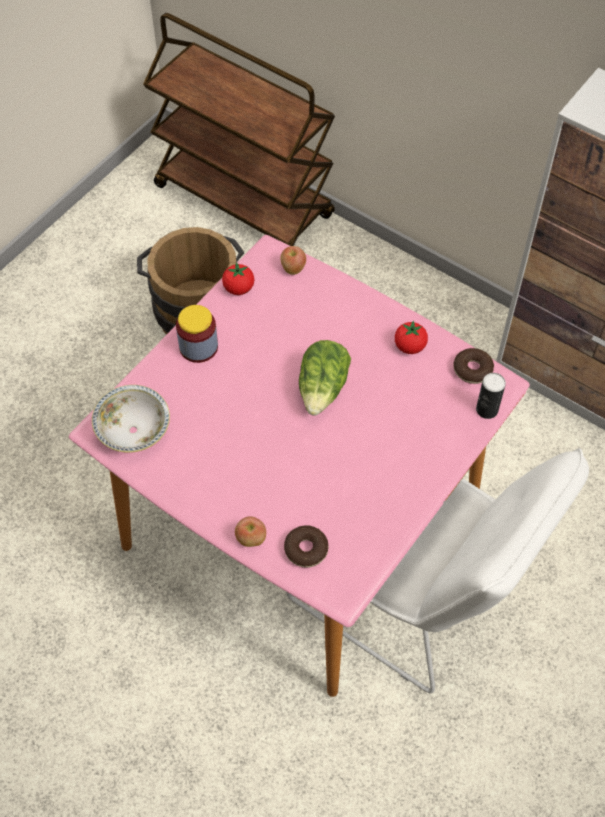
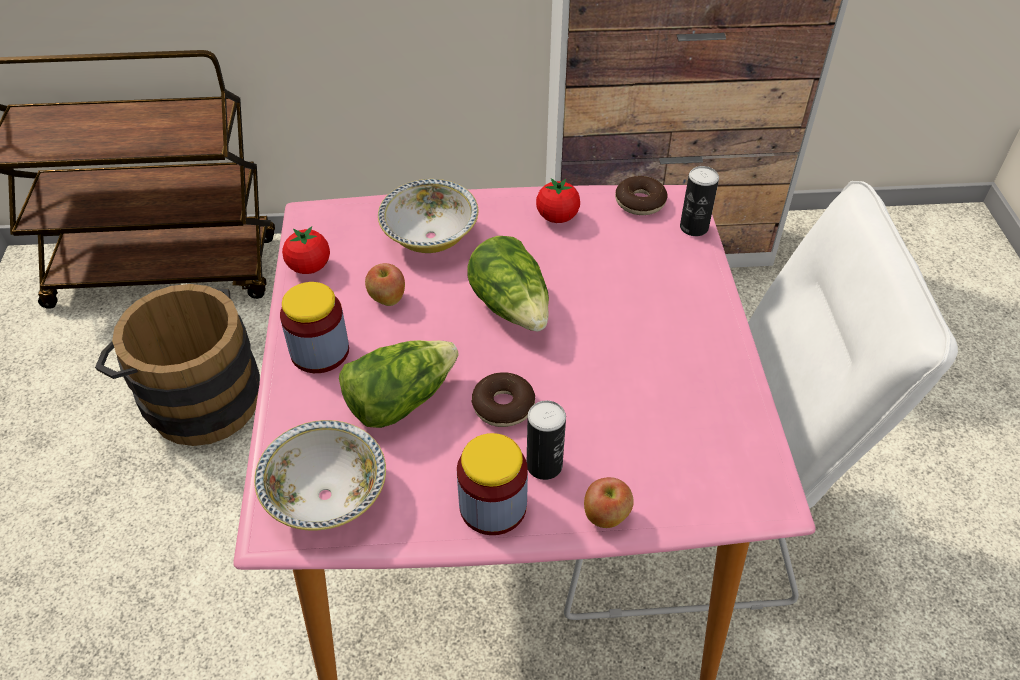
camera: 40 degrees left, 10 degrees down
(203, 493) = (493, 506): none -> jar
(212, 403) = (399, 399): none -> lettuce
(248, 491) = (544, 465): none -> can
(293, 269) = (354, 216): apple -> apple (387, 299)
(306, 549) = (679, 481): donut -> donut (503, 406)
(322, 311) = (430, 237): none -> bowl

